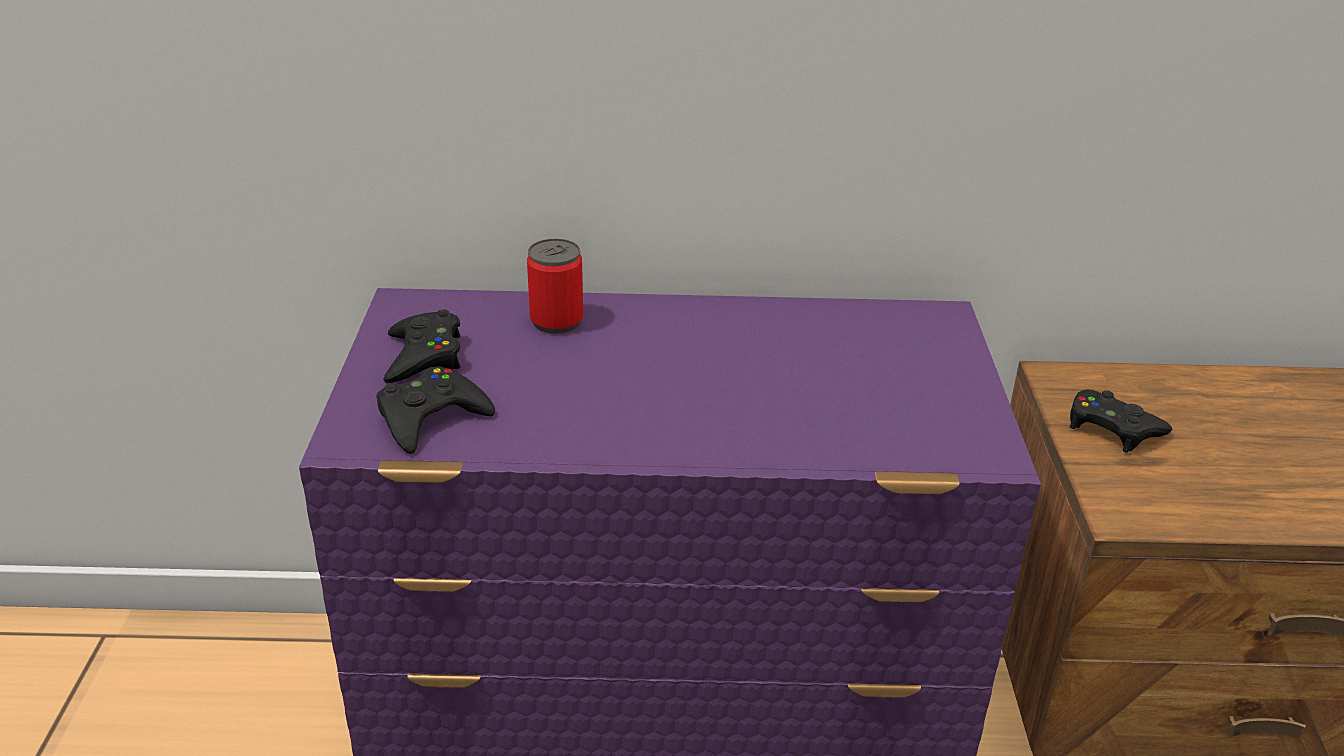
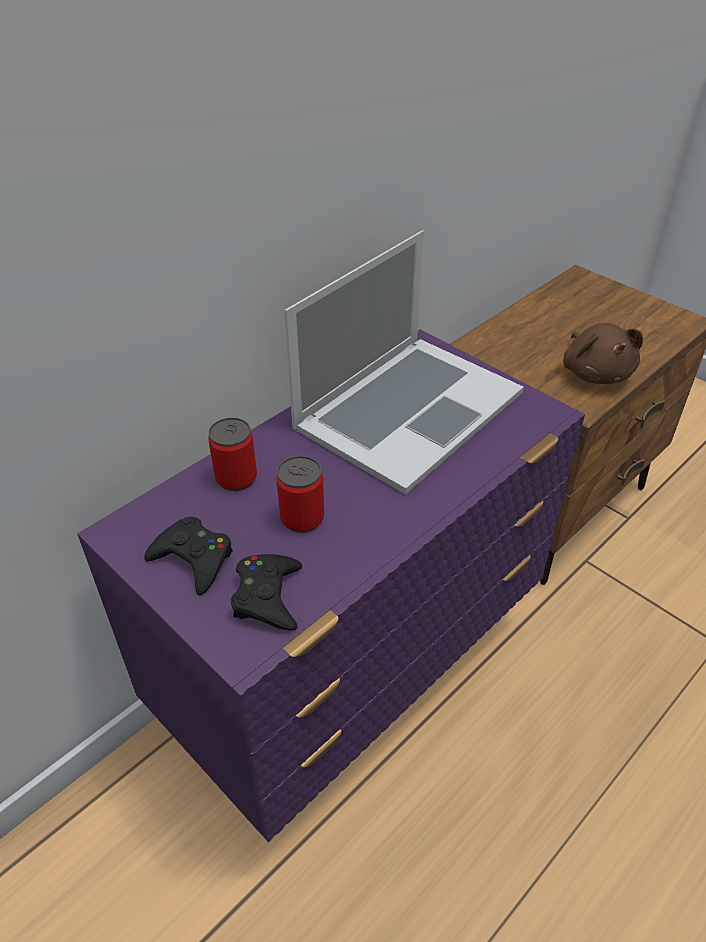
camera: 45 degrees left, 10 degrees up
(558, 383) = (302, 518): none -> can
(820, 360) = (408, 409): none -> laptop
(1112, 428) = (521, 363): black game controller -> none
(1214, 494) = (595, 372): none -> brown plush toy

